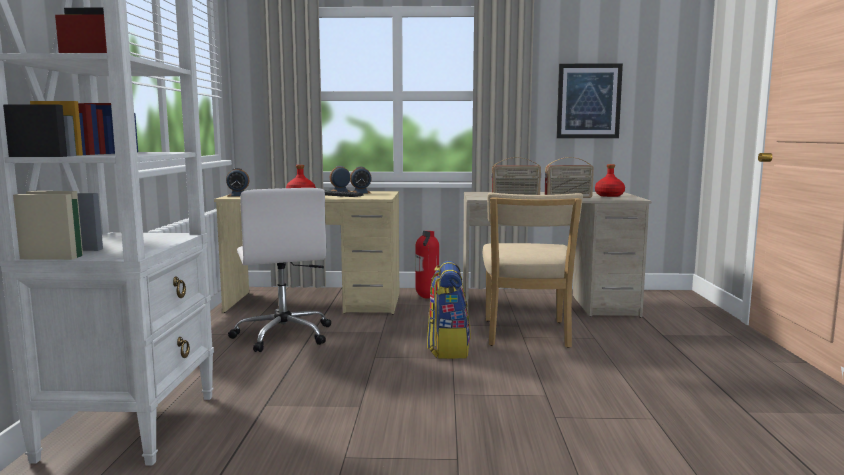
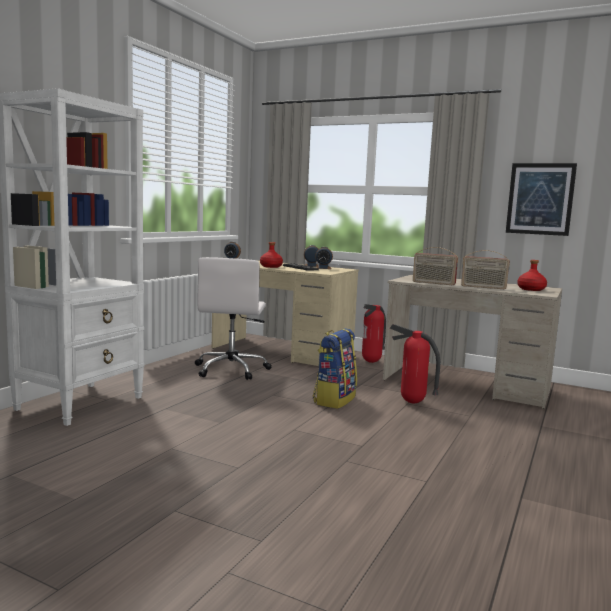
camera: 25 degrees right, 0 degrees up
(526, 335) = (412, 402): beige chair -> fire extinguisher

